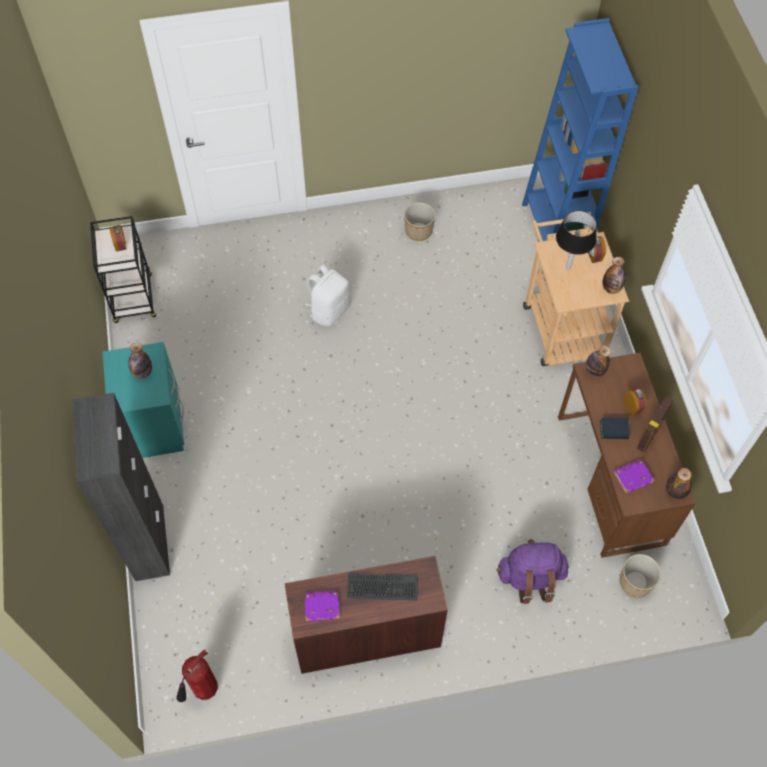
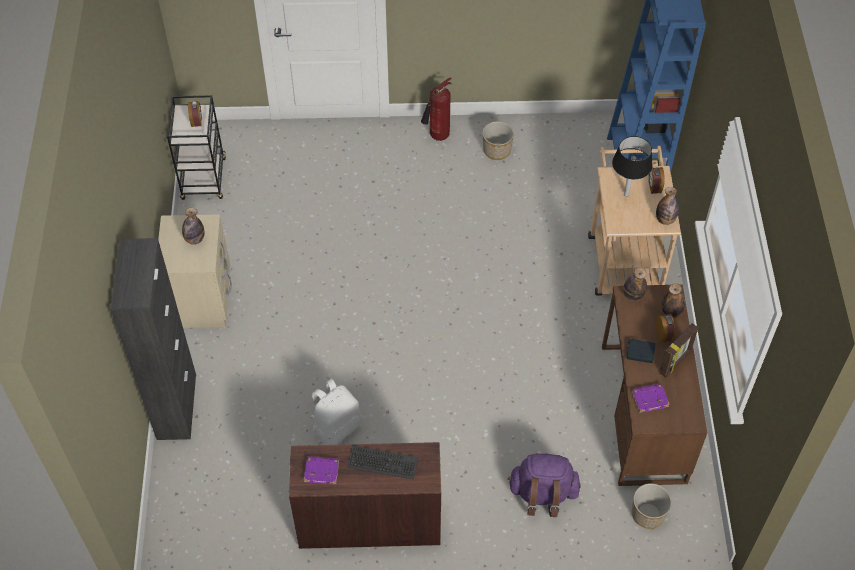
camera: 10 degrees right, 5 degrees down
(155, 425) = (202, 299): turquoise nightstand -> beige nightstand
(204, 691) = (202, 550): fire extinguisher -> fire extinguisher (437, 137)
(329, 310) = (392, 214): white backpack -> white backpack (336, 426)
(675, 491) = (689, 418): bottle -> bottle (671, 312)

